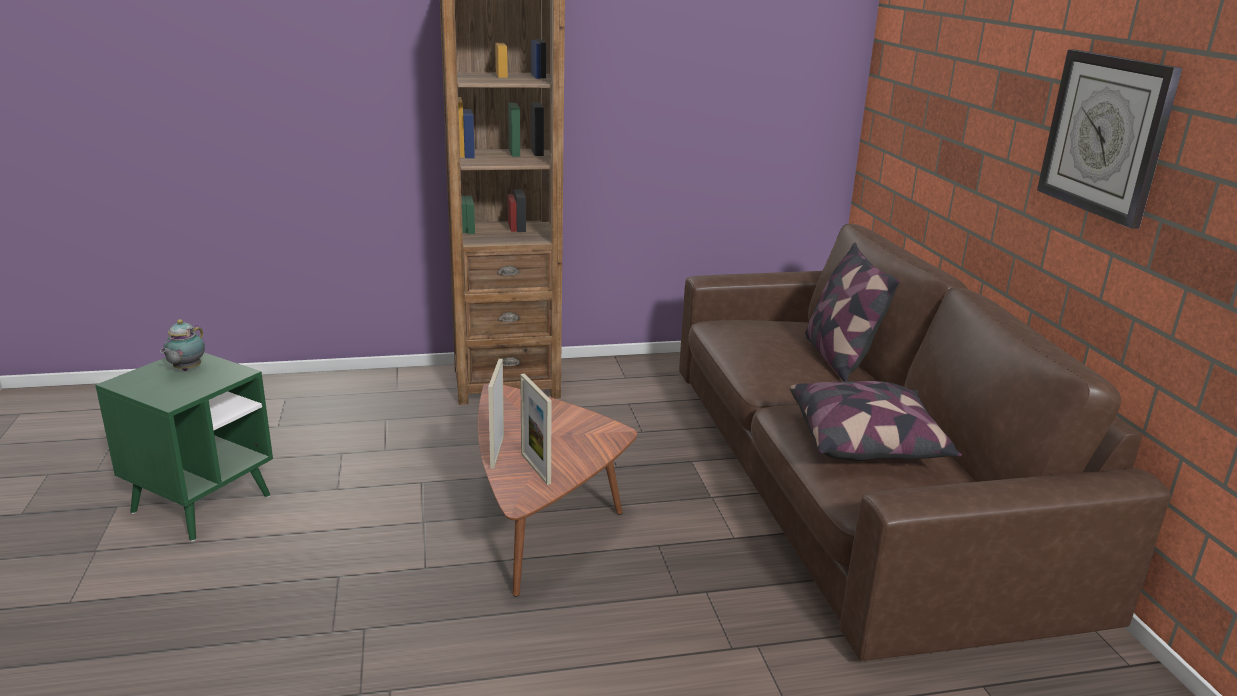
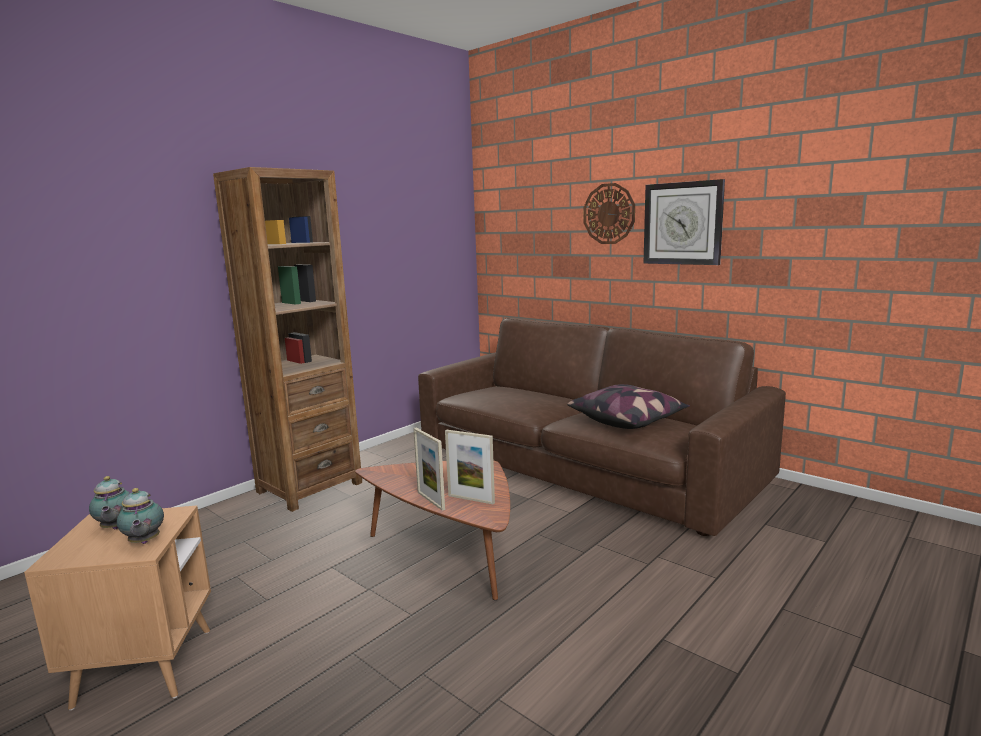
camera: 35 degrees left, 10 degrees down
(183, 392) = (144, 542): none -> teapot
(201, 504) = (145, 667): green side table -> brown side table
(838, 358) = (543, 394): pillow -> none
(1017, 88) = (609, 214): none -> wall clock

